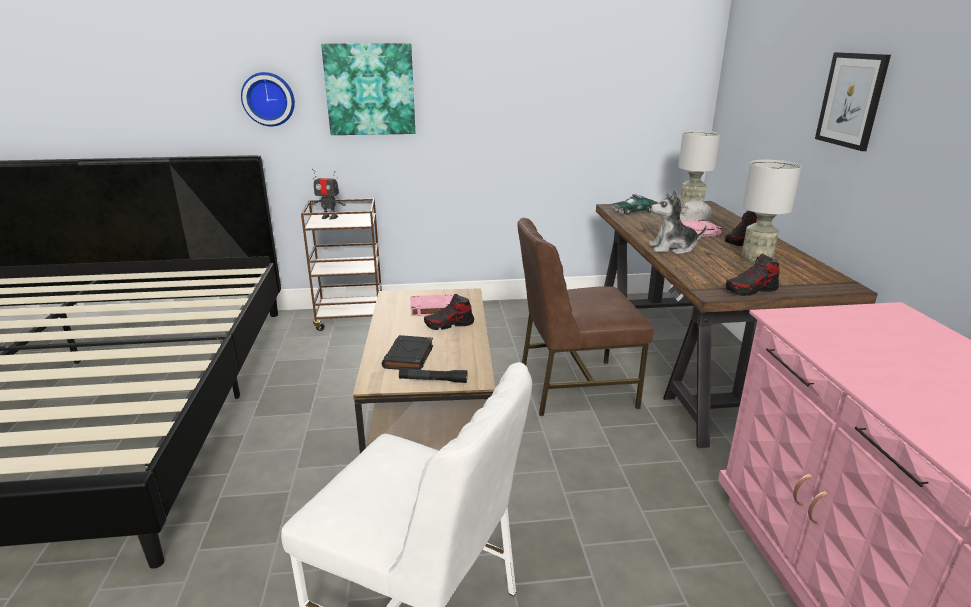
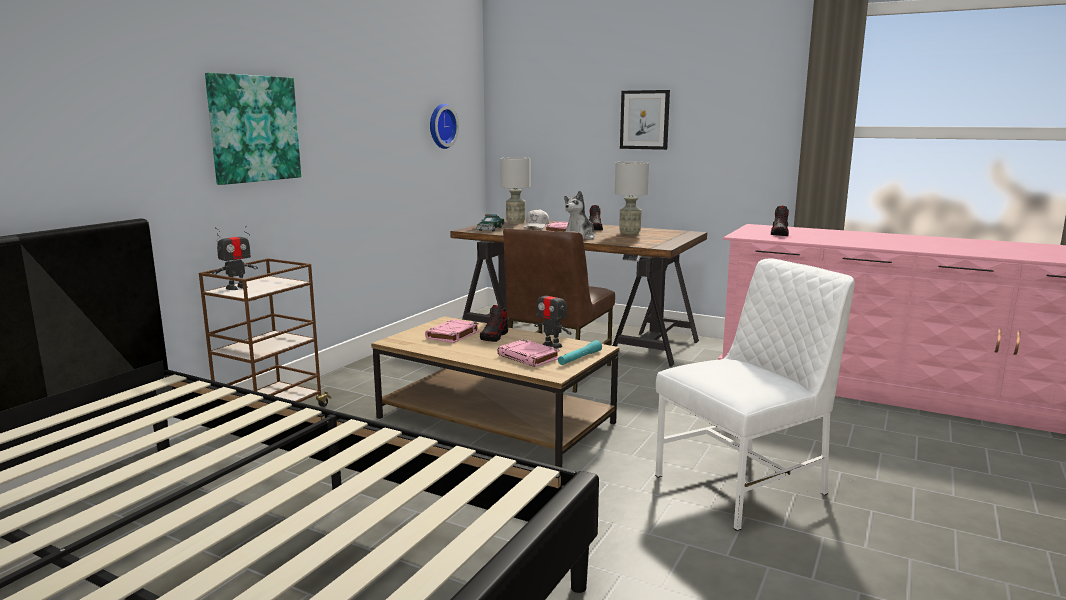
camera: 55 degrees left, 10 degrees down
(269, 99) = (143, 142): wall clock -> wall clock (440, 126)
(408, 357) = (529, 357): black book -> pink book
(433, 380) = (579, 358): black flashlight -> turquoise flashlight
(454, 356) = (551, 346): none -> toy robot
(751, 290) = (670, 242): shoe -> shoe (780, 234)

